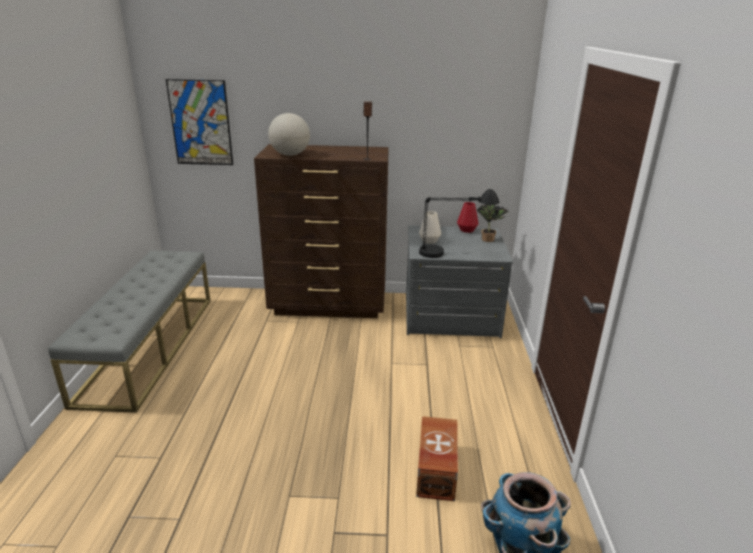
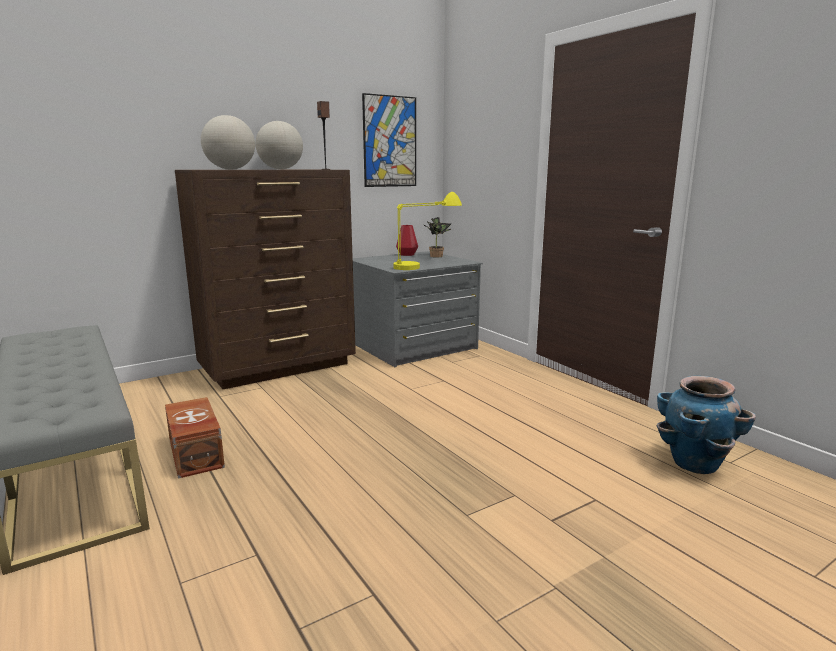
camera: 35 degrees left, 10 degrees down
(200, 123) = (69, 142): picture -> picture (390, 141)
(345, 149) = (280, 169): none -> globe
(429, 240) = (388, 262): white vase -> none
(435, 471) = (562, 443): brown storage box -> brown storage box (194, 454)
(453, 253) = (425, 265): black table lamp -> yellow table lamp

